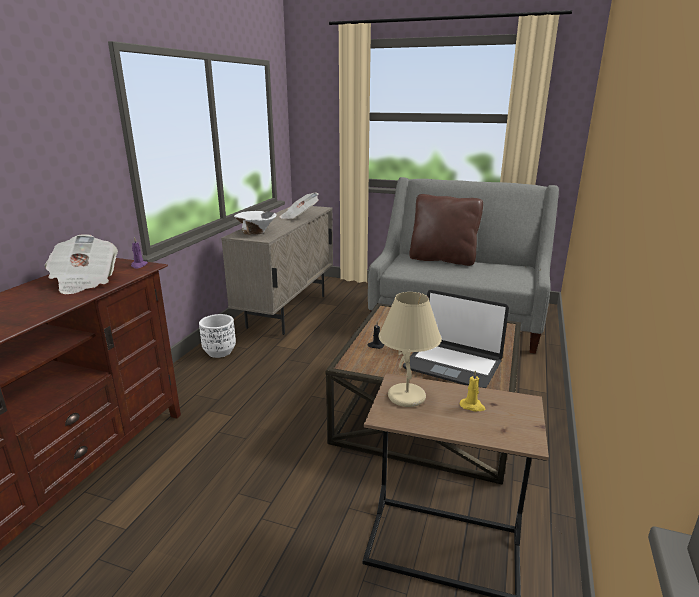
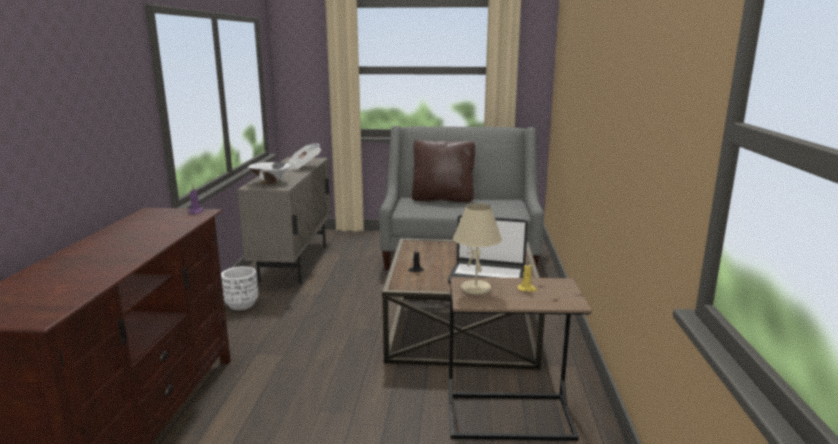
camera: 15 degrees left, 5 degrees down
(84, 281) = (155, 227): newspaper -> none

